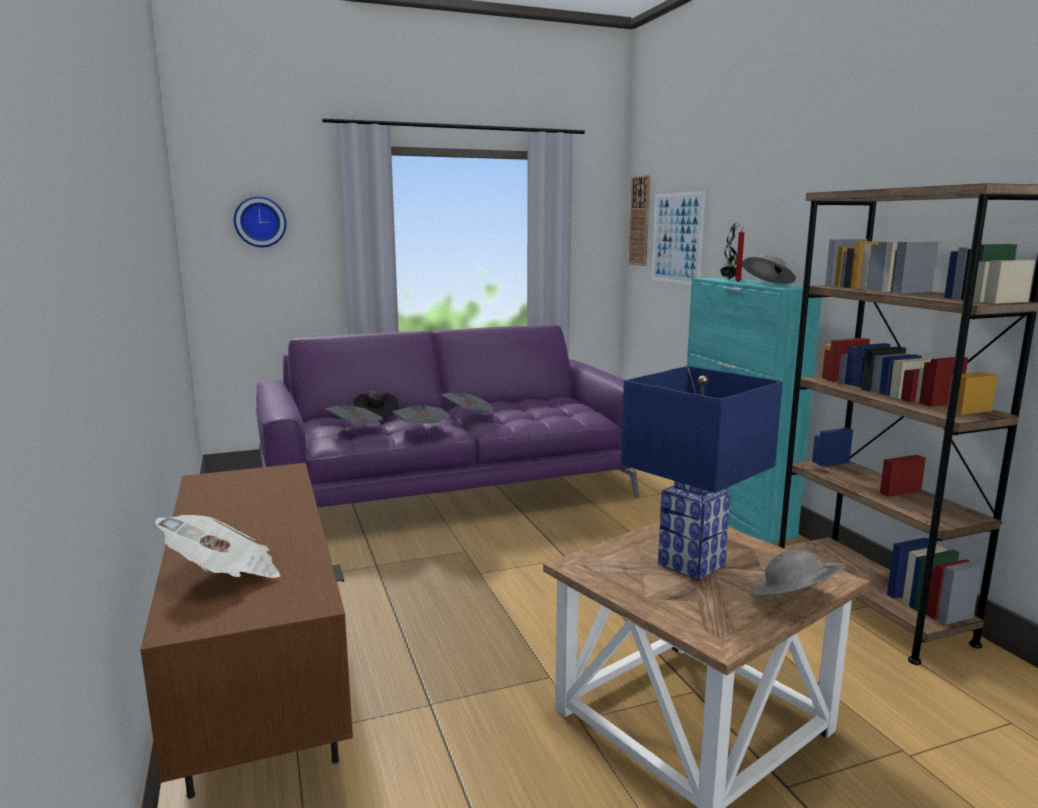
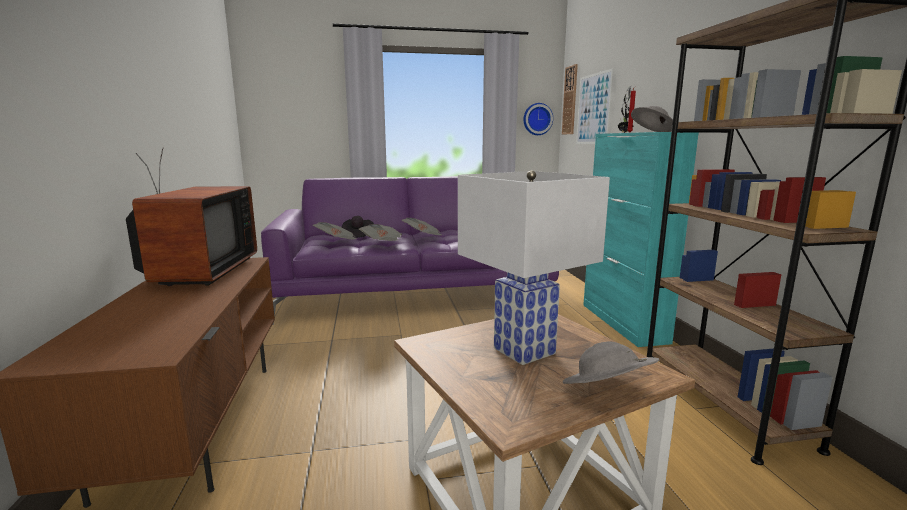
camera: 10 degrees right, 0 degrees up
(225, 574) = (121, 327): newspaper -> none
(238, 493) = (199, 273): none -> television
(260, 222) = (291, 99): wall clock -> wall clock (537, 119)
(693, 565) = (526, 351): blue table lamp -> white table lamp

